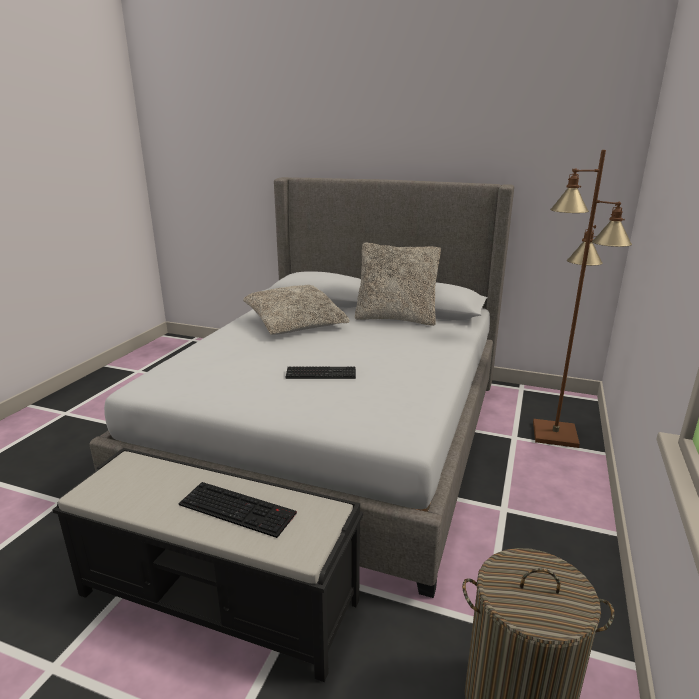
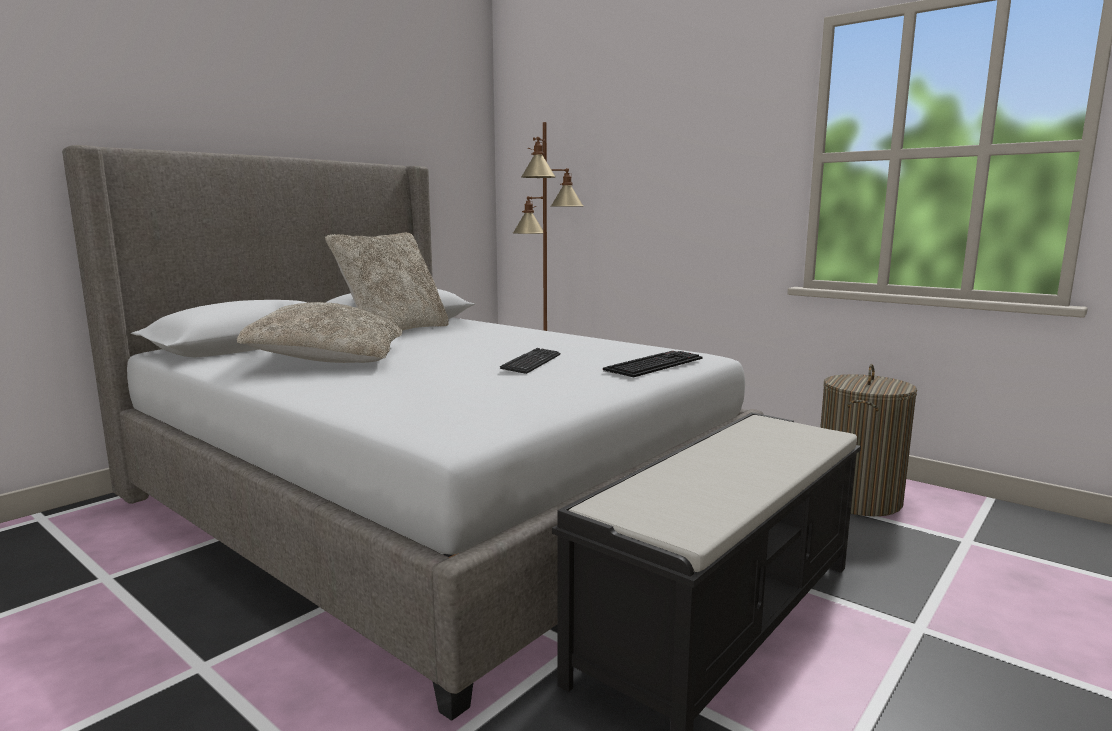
camera: 70 degrees left, 10 degrees down
(239, 508) = (752, 451): keyboard -> keyboard (653, 364)

